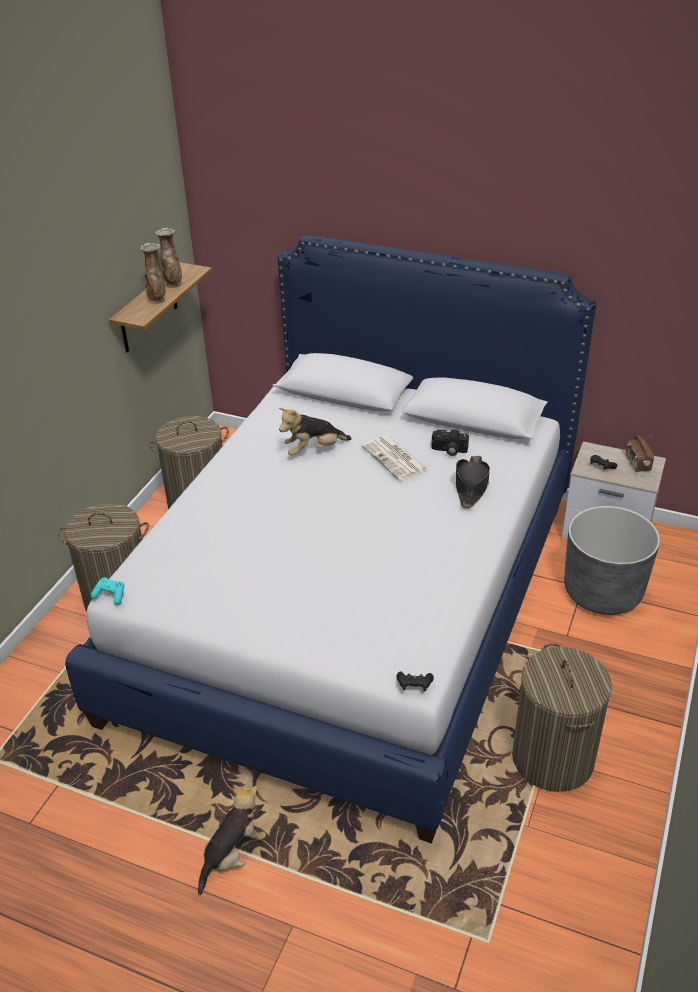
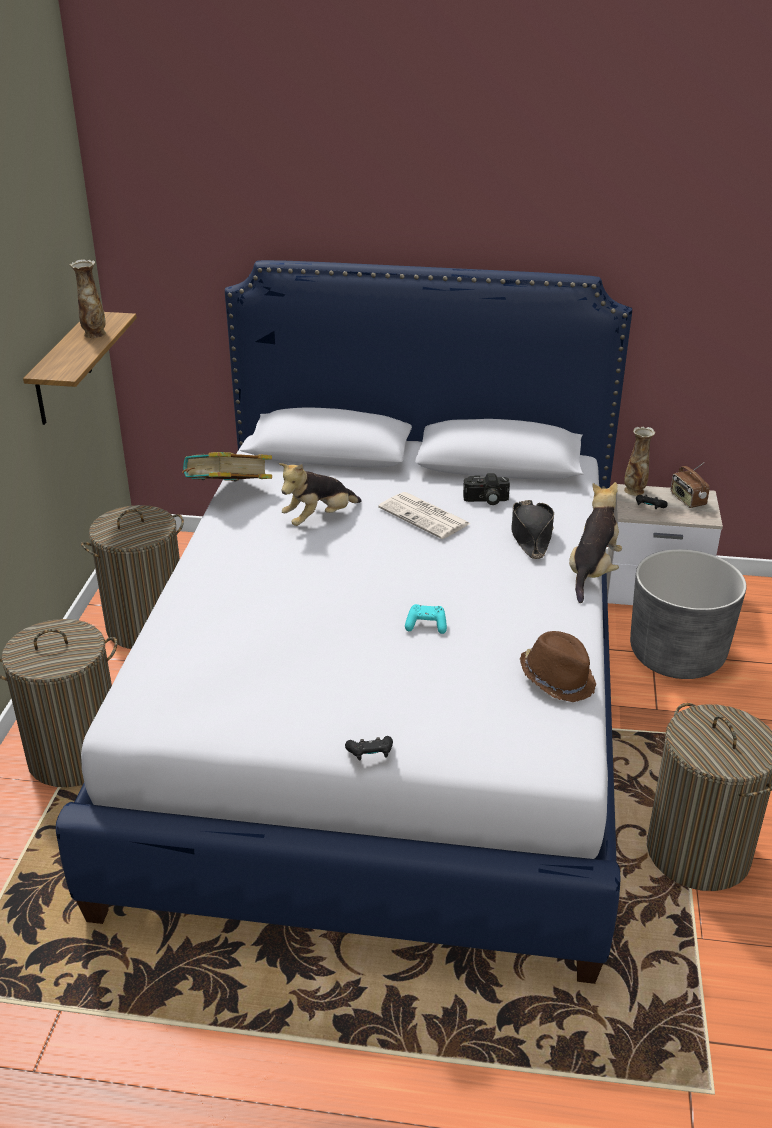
camera: 15 degrees left, 5 degrees down
(110, 595) = (115, 723): turquoise game controller -> turquoise game controller (426, 625)
(157, 300) = (80, 352): vase -> vase (634, 491)
(233, 854) = (341, 1052): plush toy -> plush toy (592, 572)
(254, 420) = (229, 494): none -> book
(414, 686) = (567, 769): black game controller -> black game controller (370, 755)
(438, 612) = (557, 679): none -> brown hat

